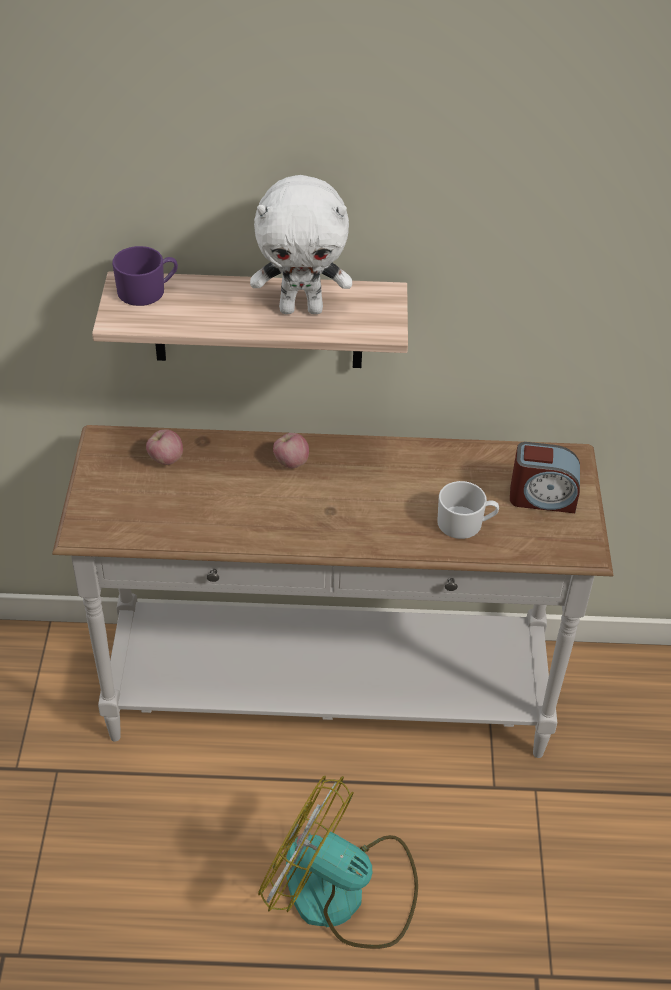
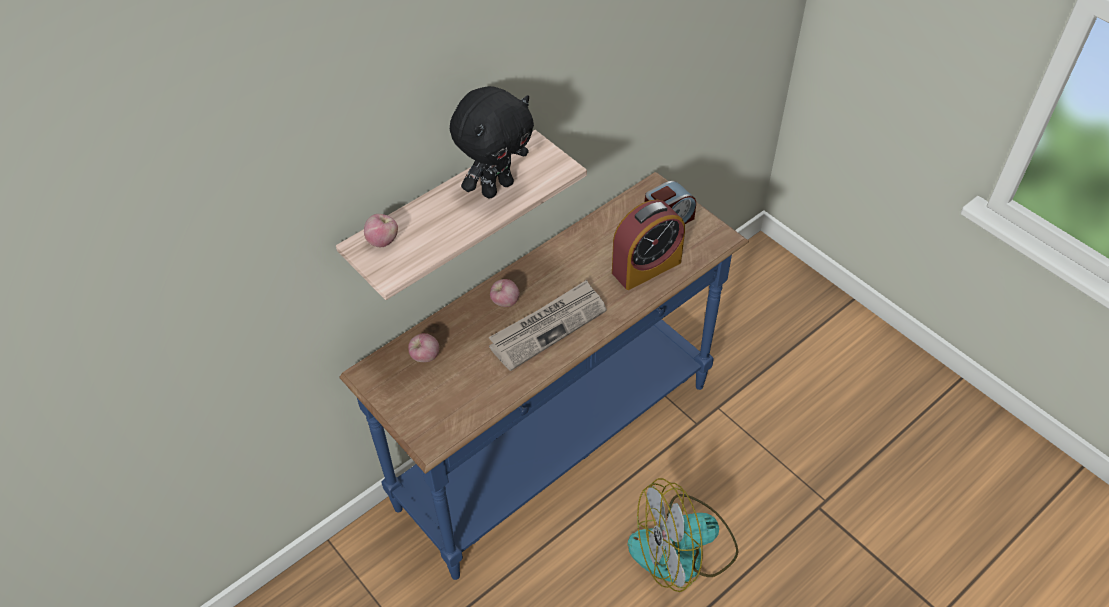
camera: 40 degrees left, 5 degrees up
(147, 291) = (383, 241): purple mug -> apple
(301, 308) = (496, 187): white plush toy -> black plush toy
(303, 510) = (548, 326): none -> newspaper
(328, 700) = (557, 447): white console table -> blue console table
(465, 523) = (646, 267): white mug -> alarm clock

